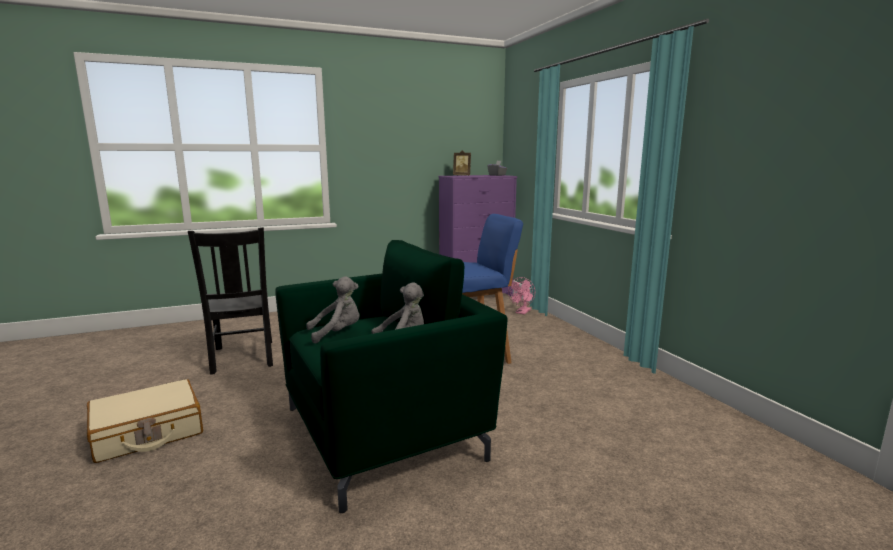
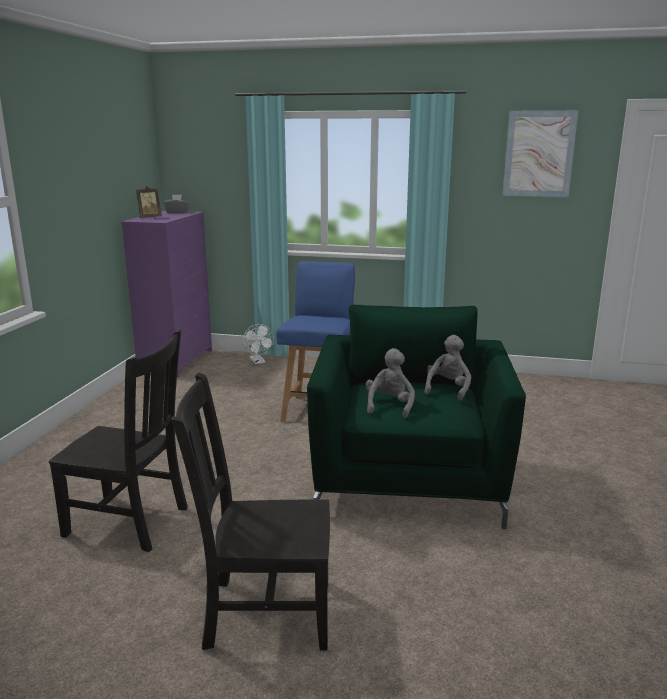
camera: 55 degrees left, 5 degrees up
(148, 433) = (264, 613): beige suitcase -> black chair
(522, 312) = (258, 361): pink fan -> white fan
(812, 93) = (539, 154): none -> picture

